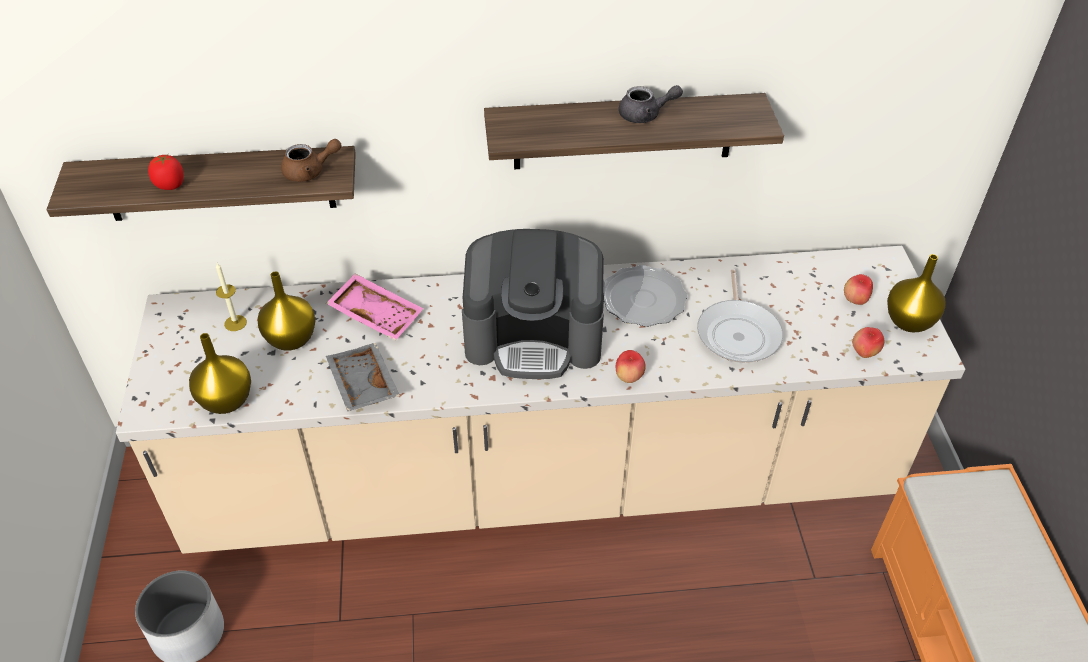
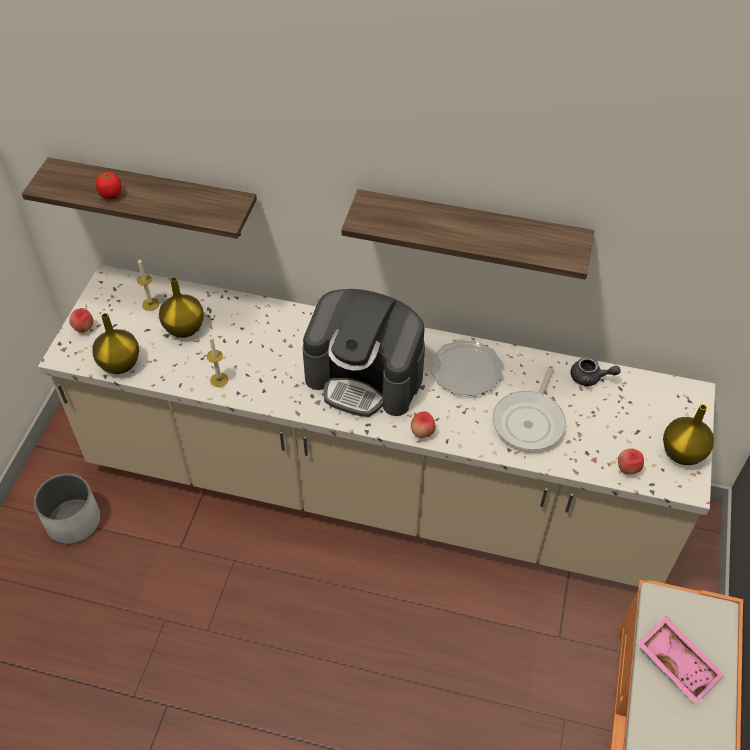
camera: 20 degrees right, 5 degrees up
(310, 171) = (213, 208): brown teapot -> none
(361, 385) = (219, 379): grey tray -> candle
(377, 314) = (255, 325): pink tray -> pink tray (678, 662)
(645, 115) = (481, 227): grey teapot -> grey teapot (590, 378)
(855, 300) = (645, 421): apple -> apple (84, 328)

